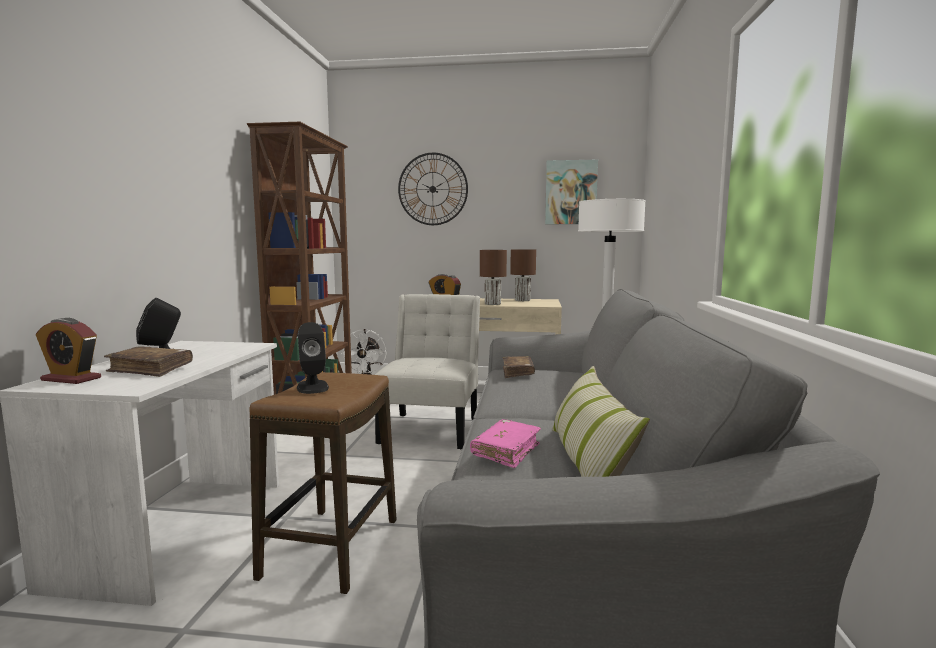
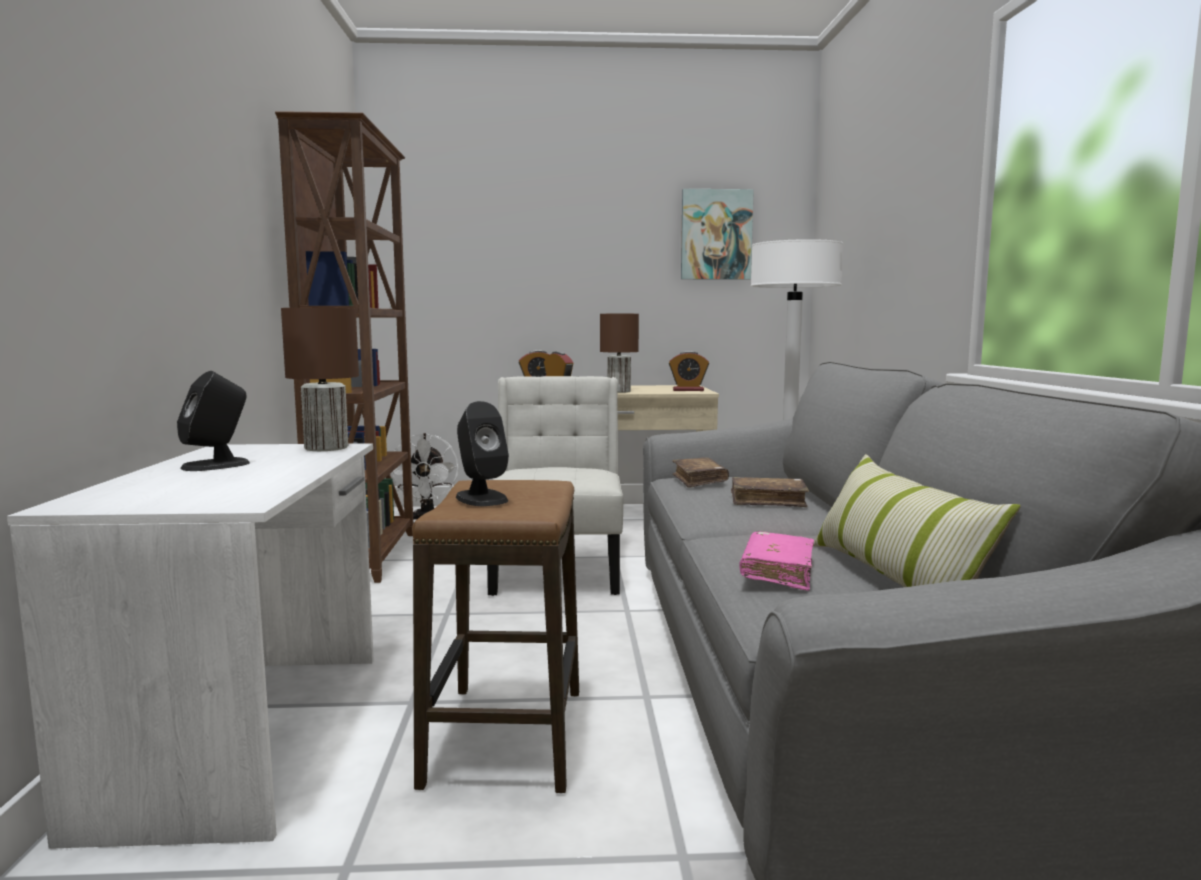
camera: 10 degrees left, 0 degrees up
(71, 379) = (112, 496): alarm clock -> alarm clock (688, 390)
(150, 369) = (227, 480): brown book -> brown book (768, 501)
(432, 189) = (518, 226): wall clock -> none
(522, 300) = (654, 387): brown table lamp -> brown table lamp (326, 448)

